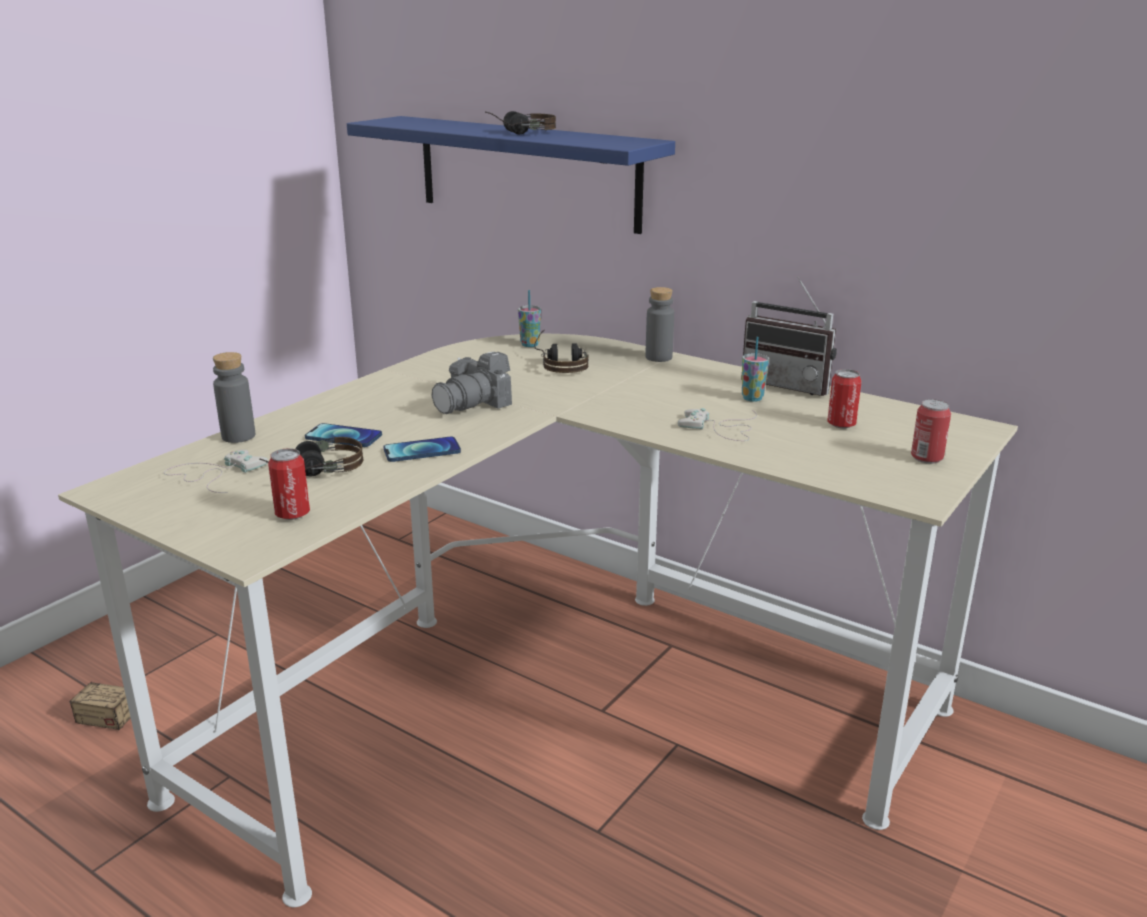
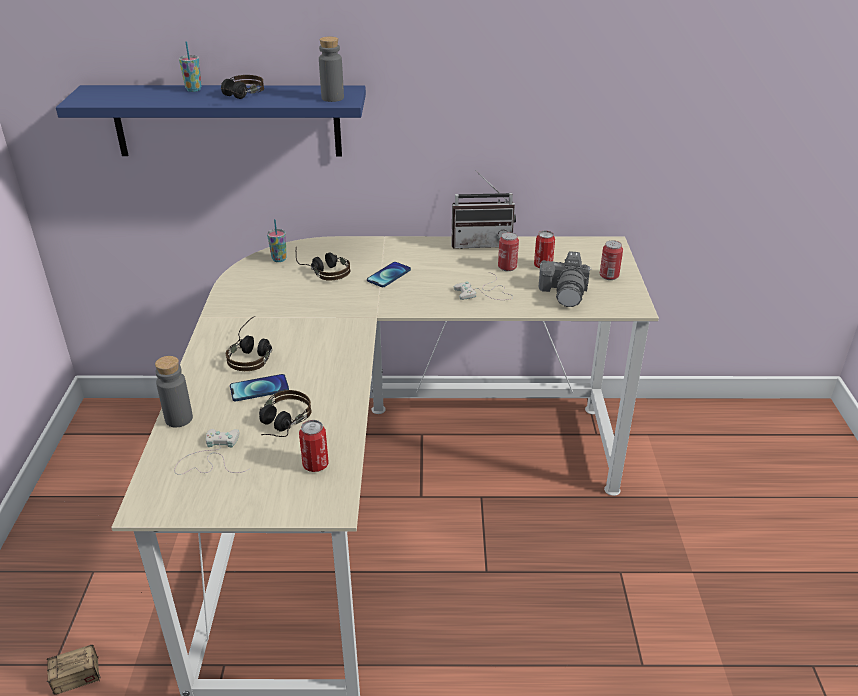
camera: 35 degrees left, 10 degrees up
(383, 408) = (253, 353): none -> headphones
(422, 451) = (330, 379): phone -> phone (389, 275)
(474, 403) = (310, 326): camera -> camera (565, 292)
(658, 357) = (379, 244): grey bottle -> grey bottle (332, 98)
(752, 398) = (474, 261): cup -> cup (193, 90)
(788, 414) = (507, 267): none -> can

